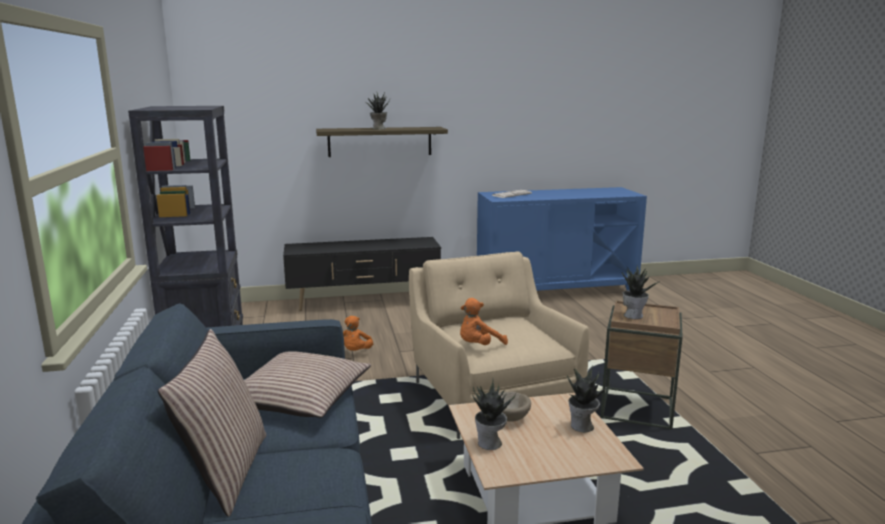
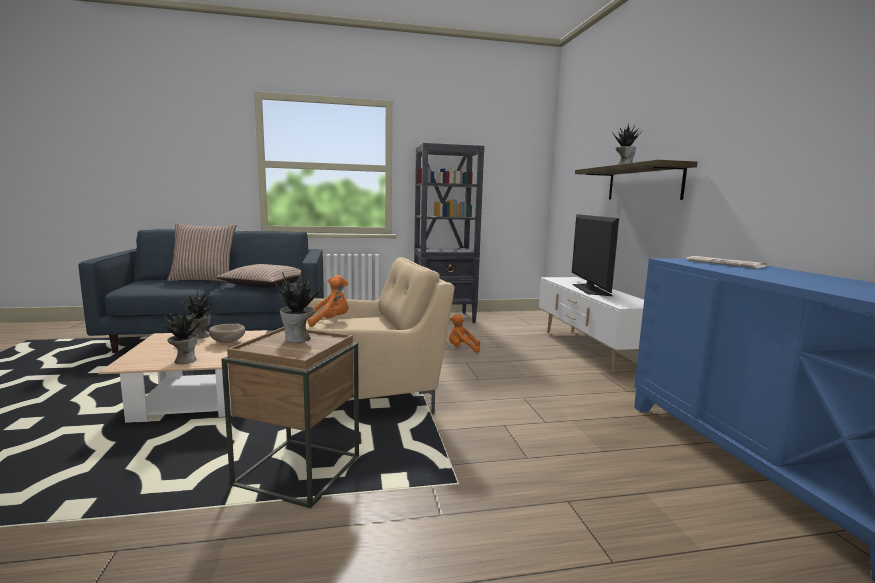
camera: 90 degrees right, 5 degrees down
(361, 246) = (590, 289): none -> television
(364, 302) = (588, 350): black tv stand -> white tv stand
(479, 346) = (330, 321): orange plush toy -> orange plush toy turned 105 degrees clockwise

